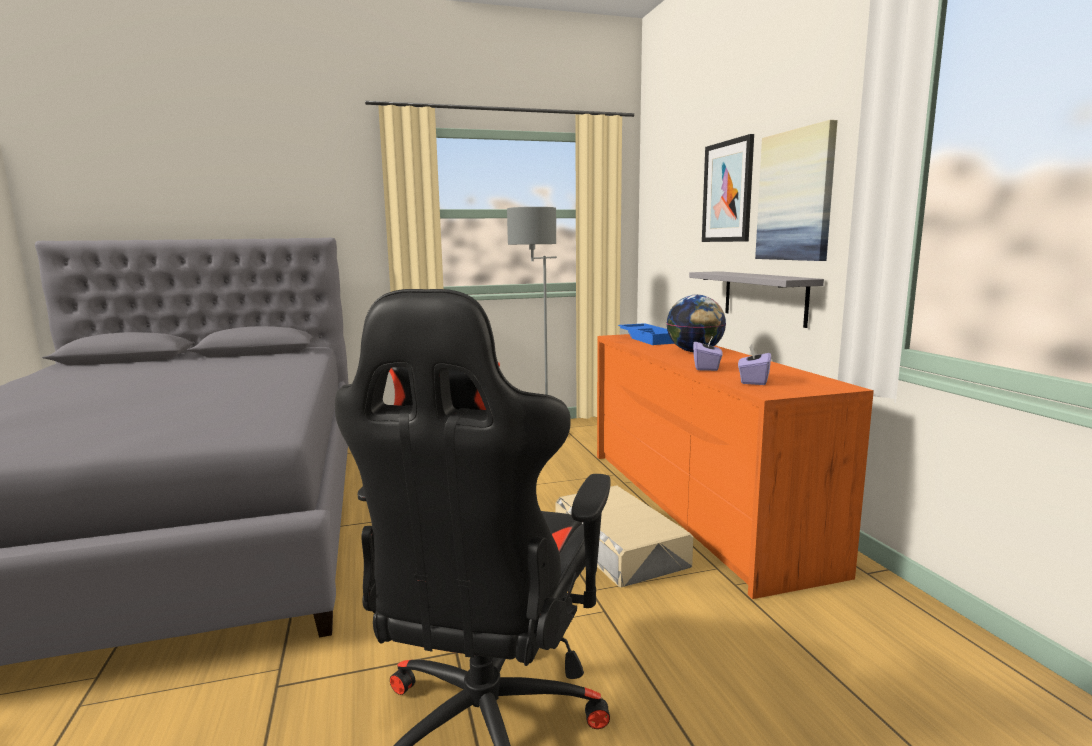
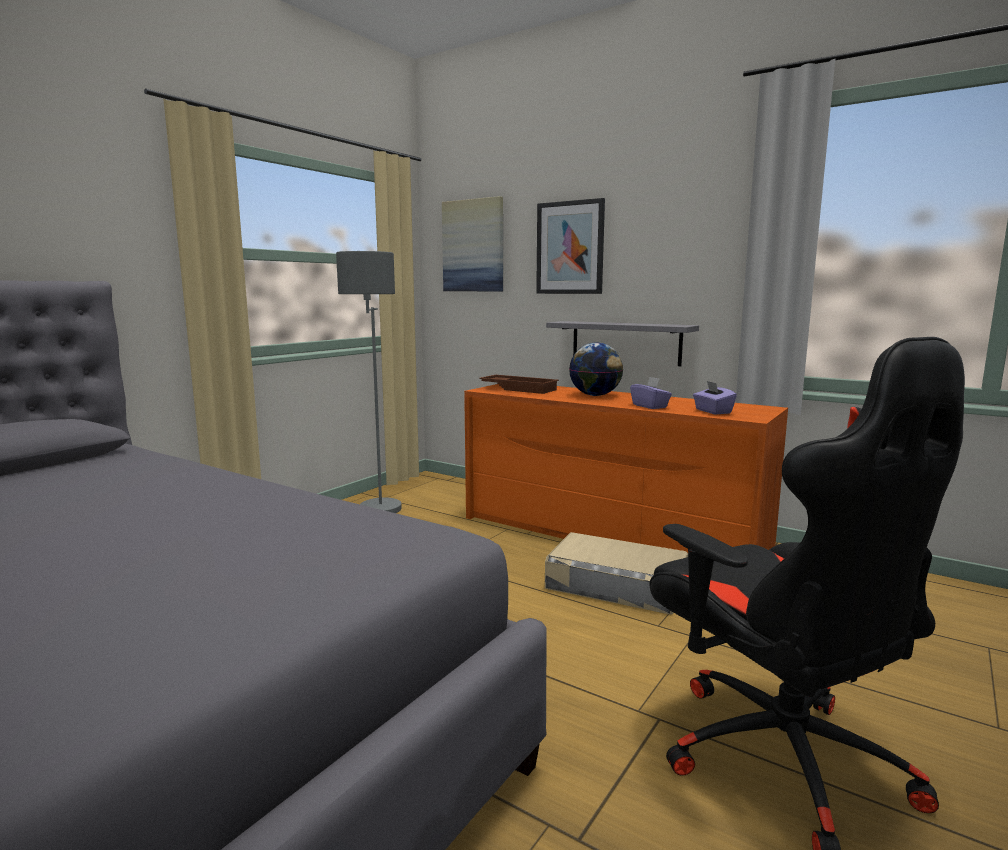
camera: 40 degrees left, 0 degrees up
(649, 338) = (520, 388): blue tray -> brown tray
(796, 196) = (662, 256): picture -> picture (473, 246)

